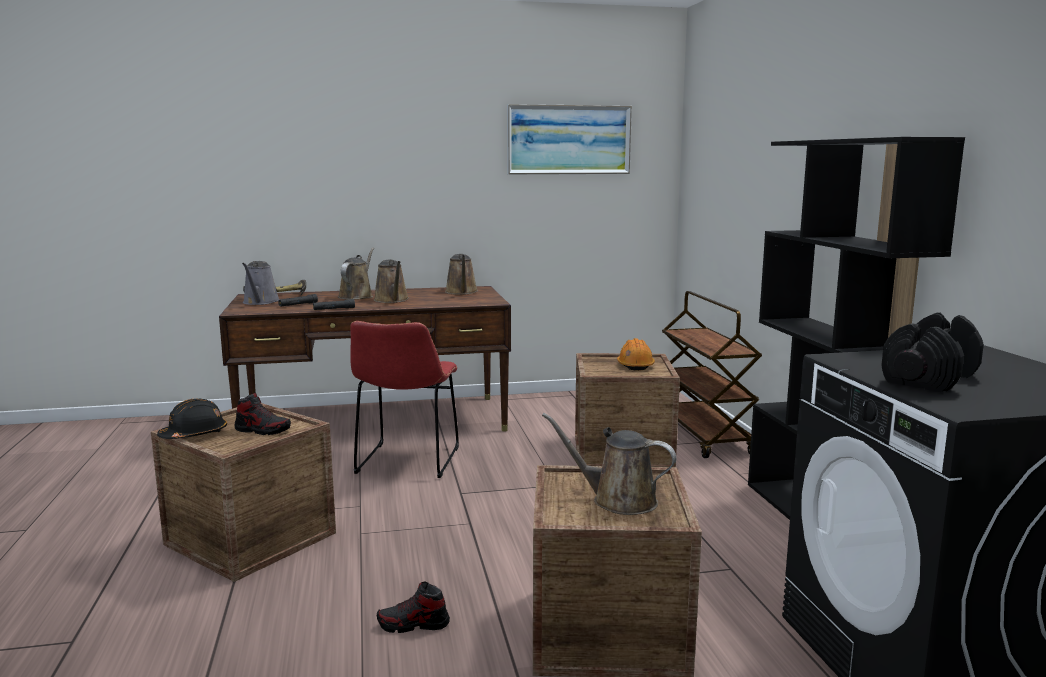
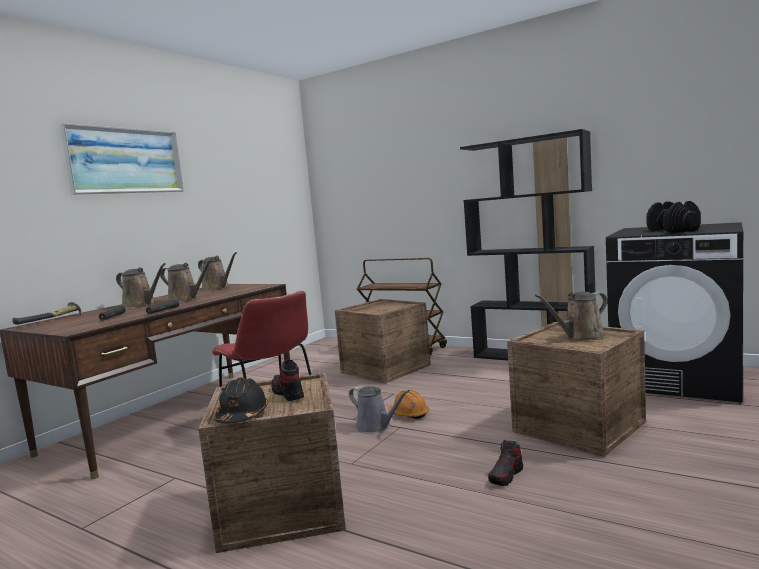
camera: 45 degrees left, 5 degrees down
(260, 302) = (62, 325): grey watering can -> grey watering can (376, 427)
(263, 430) = (287, 393): shoe -> shoe turned 90 degrees counterclockwise
(357, 296) = (141, 305): brown watering can -> brown watering can turned 150 degrees clockwise
(568, 140) = (250, 167): picture -> picture (126, 161)
(635, 365) = (383, 306): orange hard hat -> orange hard hat (409, 414)

